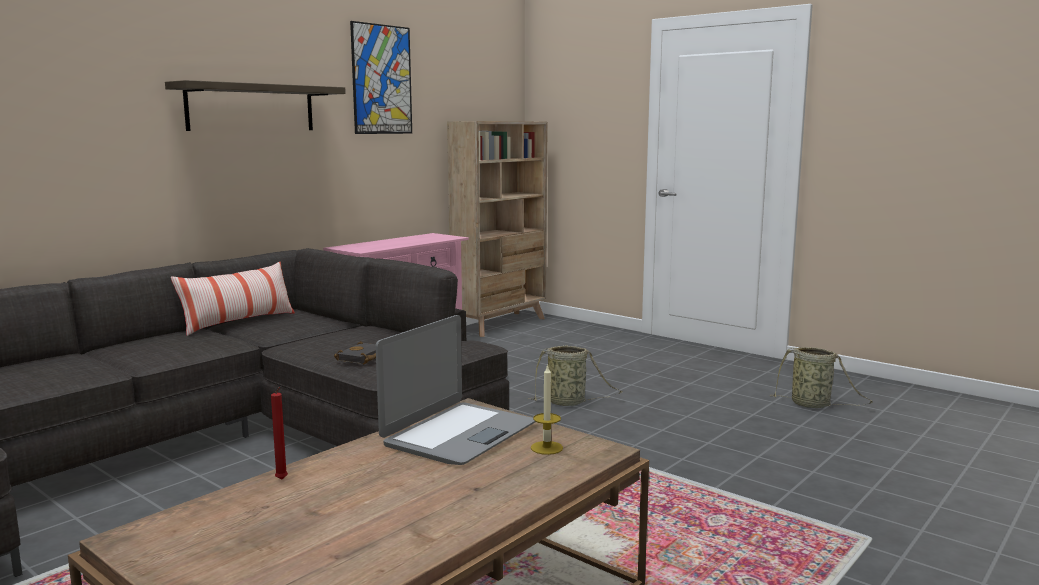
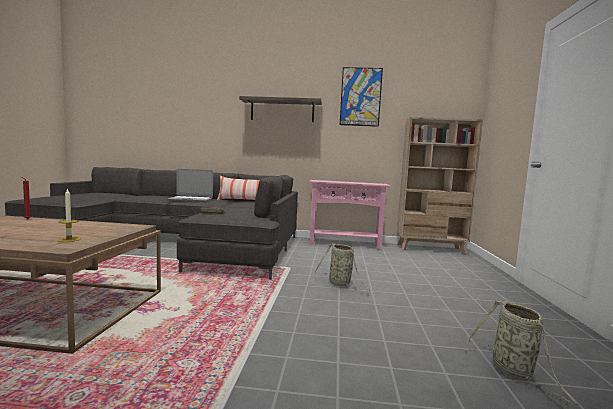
camera: 55 degrees right, 5 degrees down
(459, 434) = (90, 228): laptop -> laptop (191, 199)

